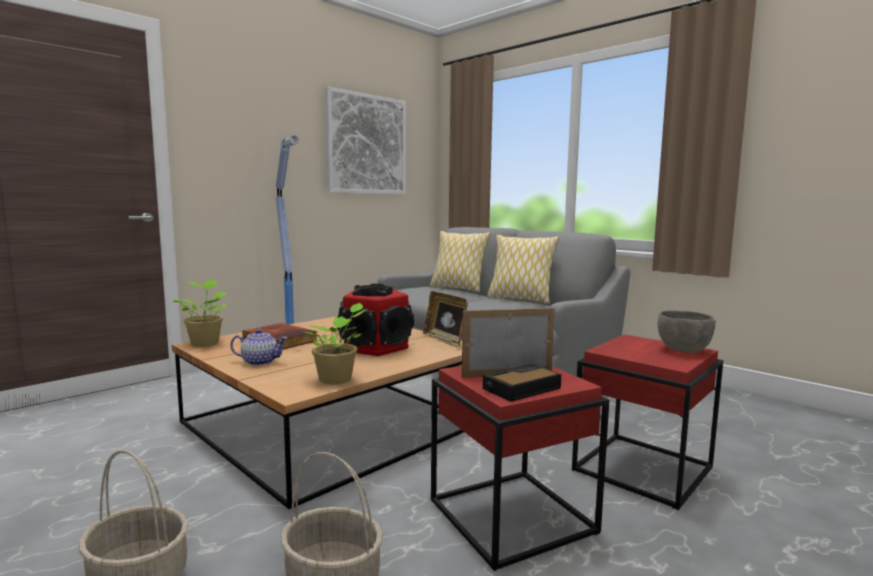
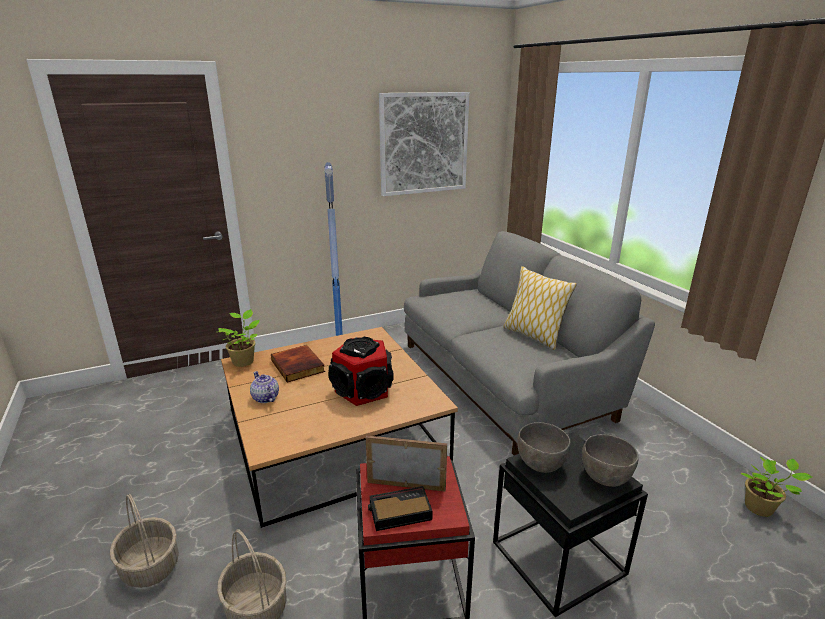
camera: 20 degrees right, 15 degrees up
(259, 362) = (265, 398): teapot -> teapot turned 150 degrees counterclockwise
(338, 380) = (305, 437): potted plant -> potted plant (761, 508)
(445, 340) = (427, 389): picture frame -> none
(458, 289) = (489, 303): pillow -> none
(619, 350) = (540, 464): none -> grey bowl
(643, 470) = (558, 559): red side table -> black side table

